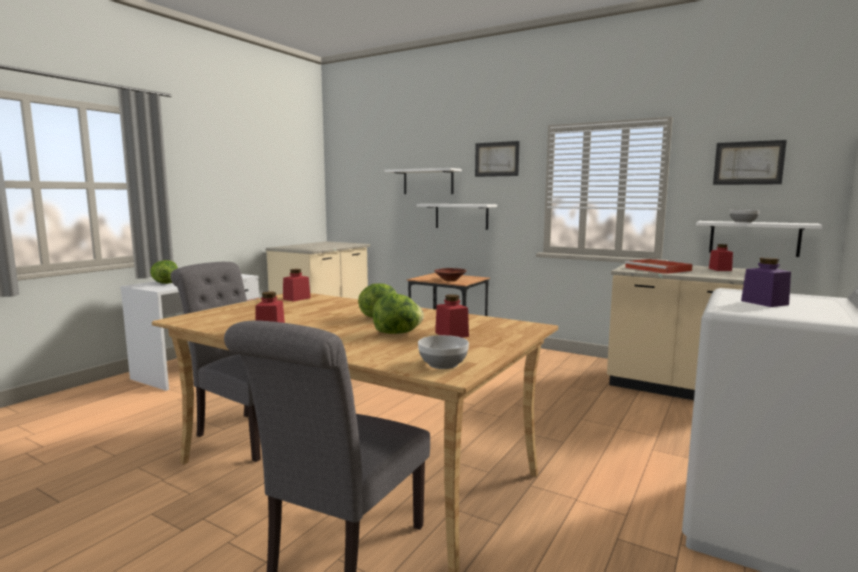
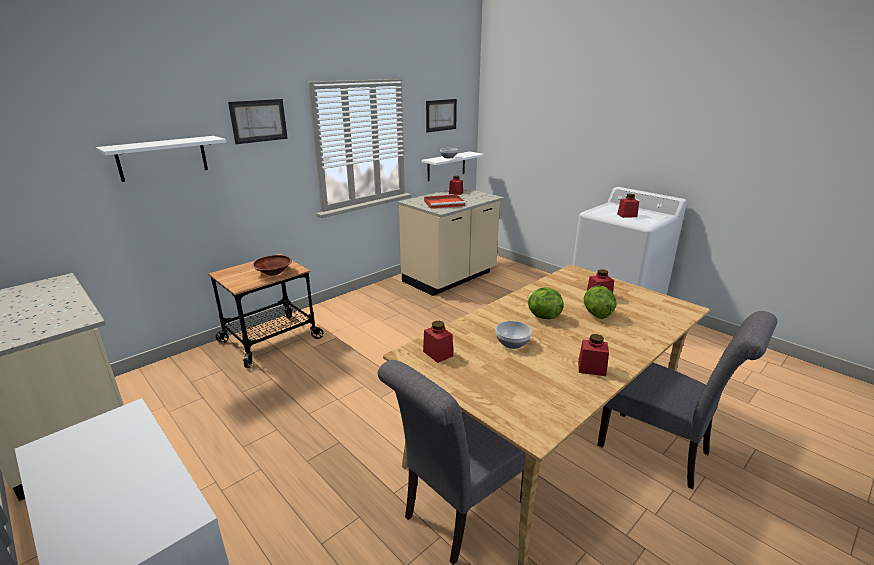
camera: 75 degrees left, 15 degrees up
(165, 283) = (105, 521): lettuce -> none
(442, 364) = (671, 308): bowl -> bowl (512, 343)
(461, 216) = (225, 195): white shelf -> none
(764, 303) = (627, 215): purple jar -> red jar

